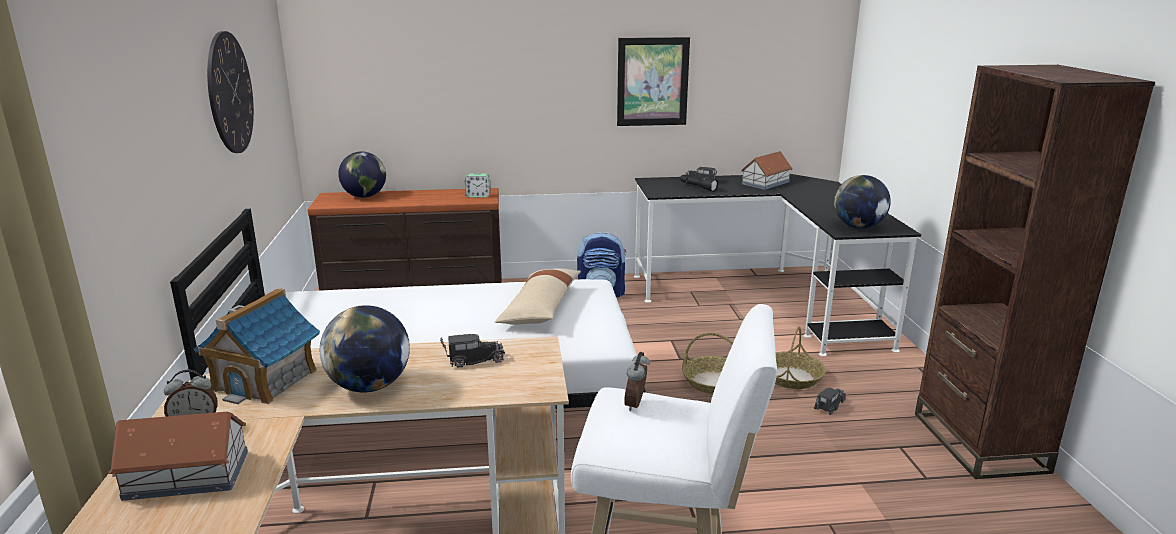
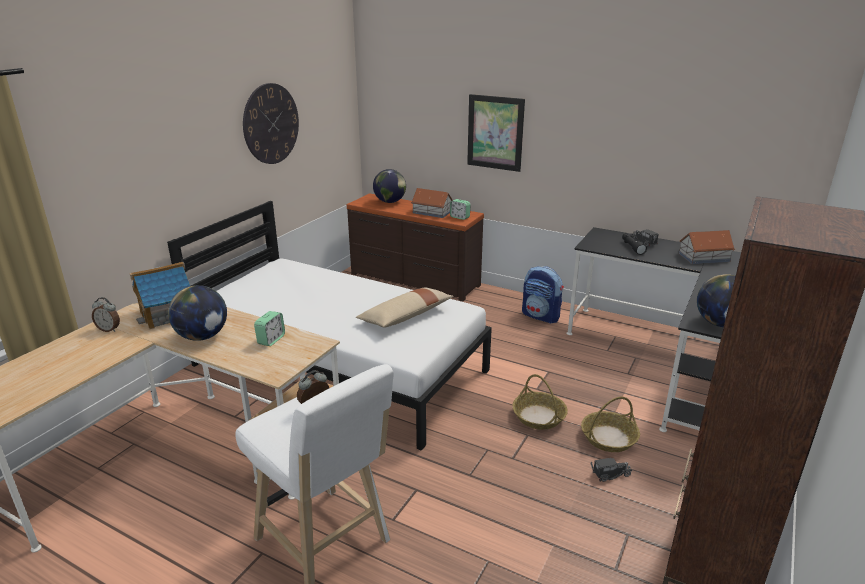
camera: 35 degrees right, 5 degrees up
(188, 475) = (73, 355): toy house -> toy house (432, 212)
(473, 360) = (271, 340): toy truck -> alarm clock
(652, 82) = (619, 146): picture -> picture (495, 132)

